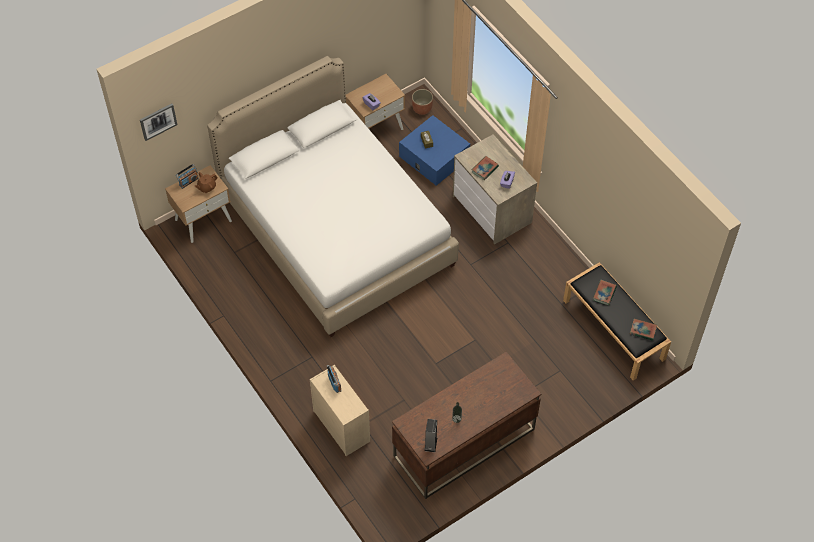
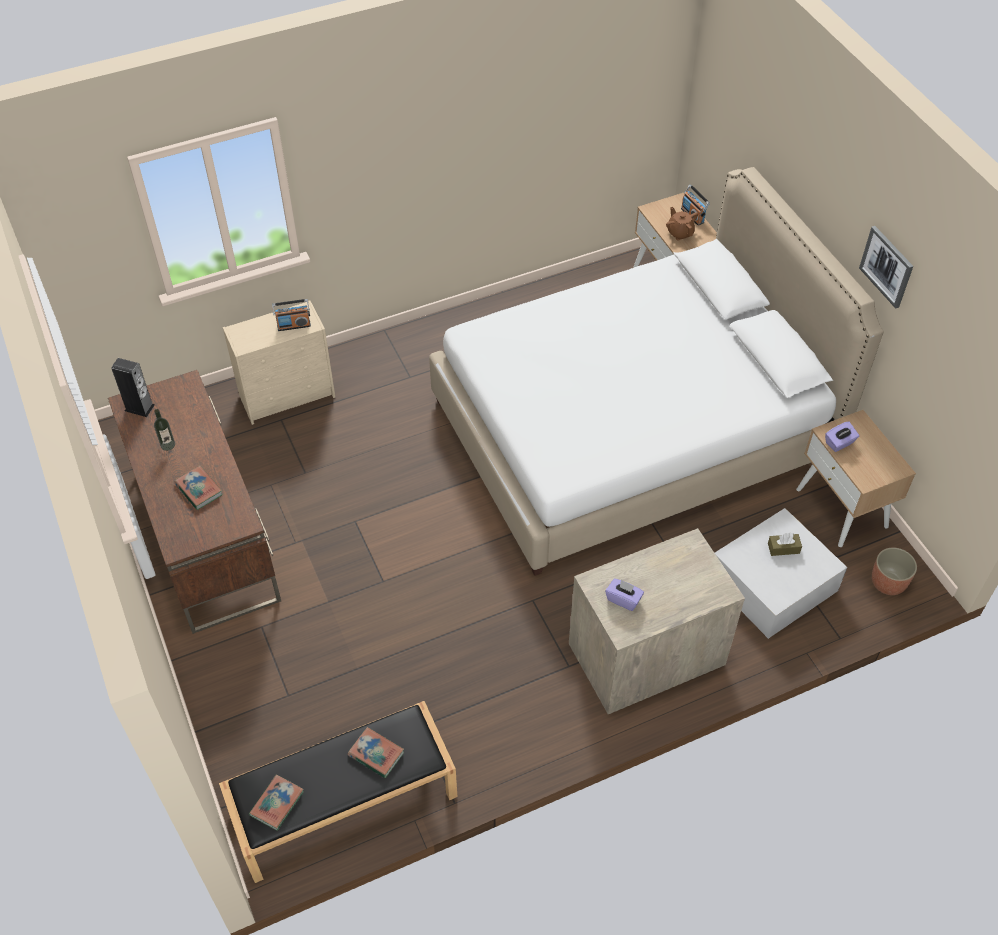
camera: 100 degrees right, 5 degrees down
(158, 121) = (714, 79): picture -> picture (887, 266)
(434, 157) = (773, 584): blue storage box -> white storage box
(485, 169) = (659, 569): book -> book (199, 490)

